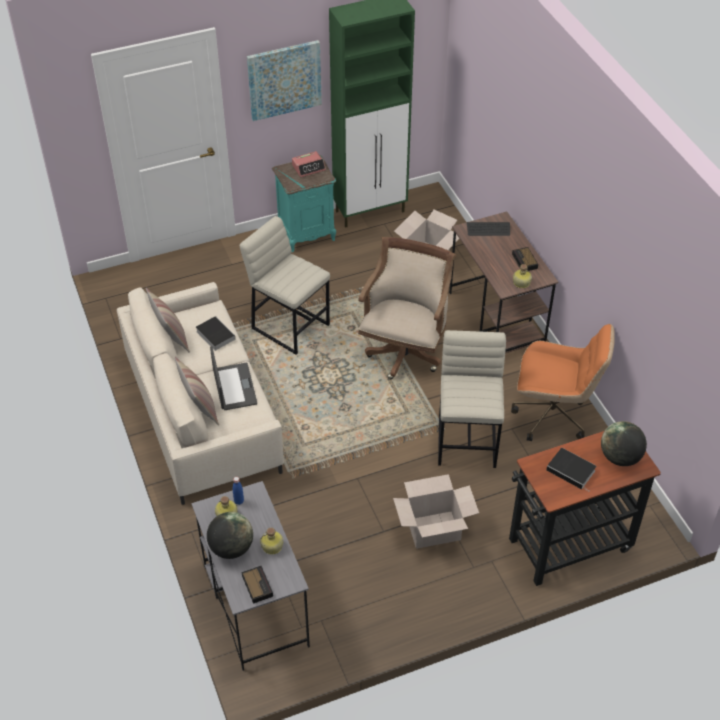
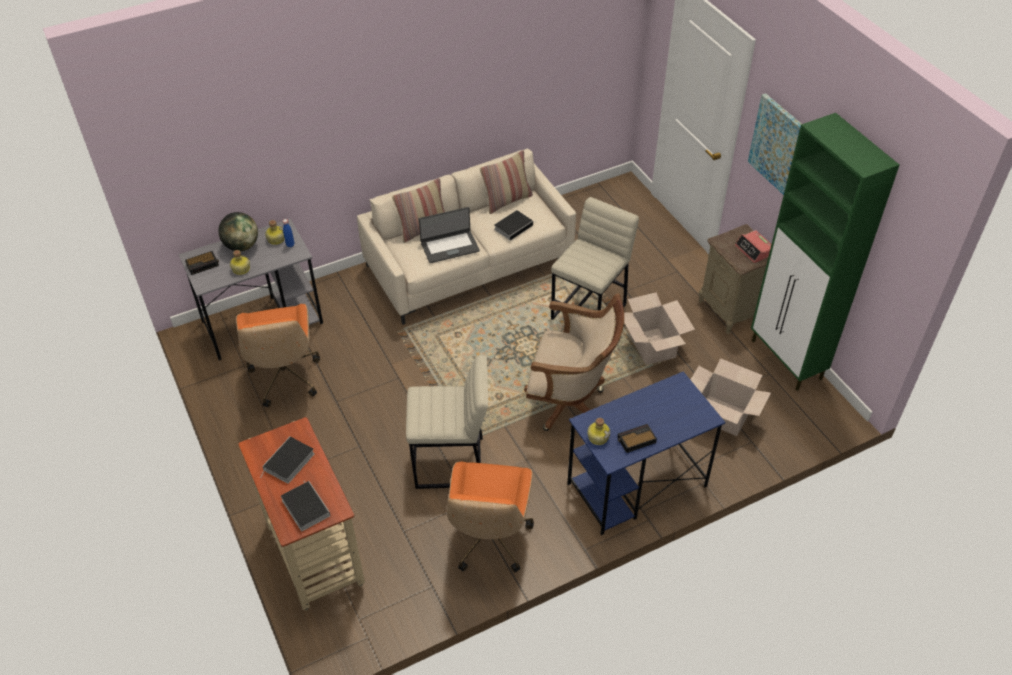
camera: 85 degrees right, 0 degrees up
(307, 234) = (729, 311): turquoise nightstand -> beige nightstand
(349, 578) = (285, 380): none -> orange office chair
(433, 530) = (337, 439): cardboard box -> cardboard box (651, 346)
(488, 230) = (685, 404): keyboard -> none
(496, 319) = (636, 485): brown desk -> blue desk
(568, 546) = (314, 554): black cart -> beige cart
(620, 457) = (304, 507): globe -> book

